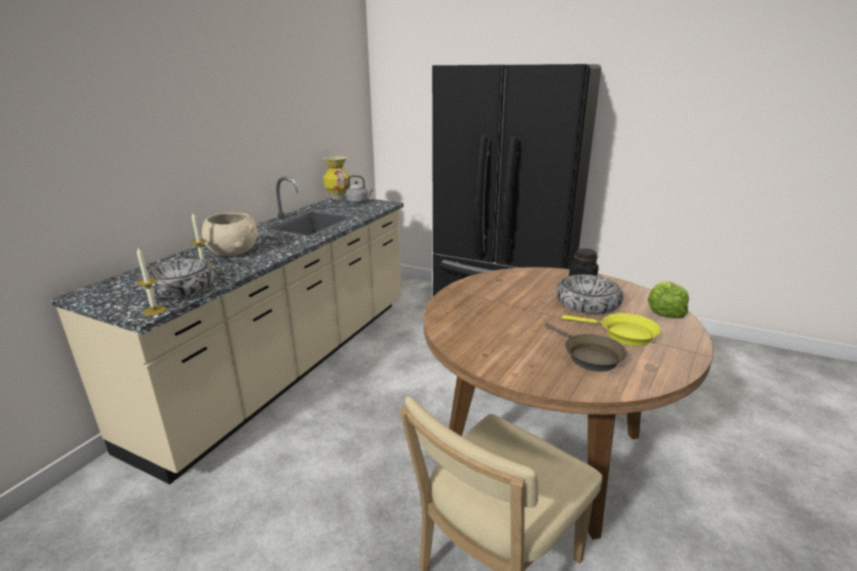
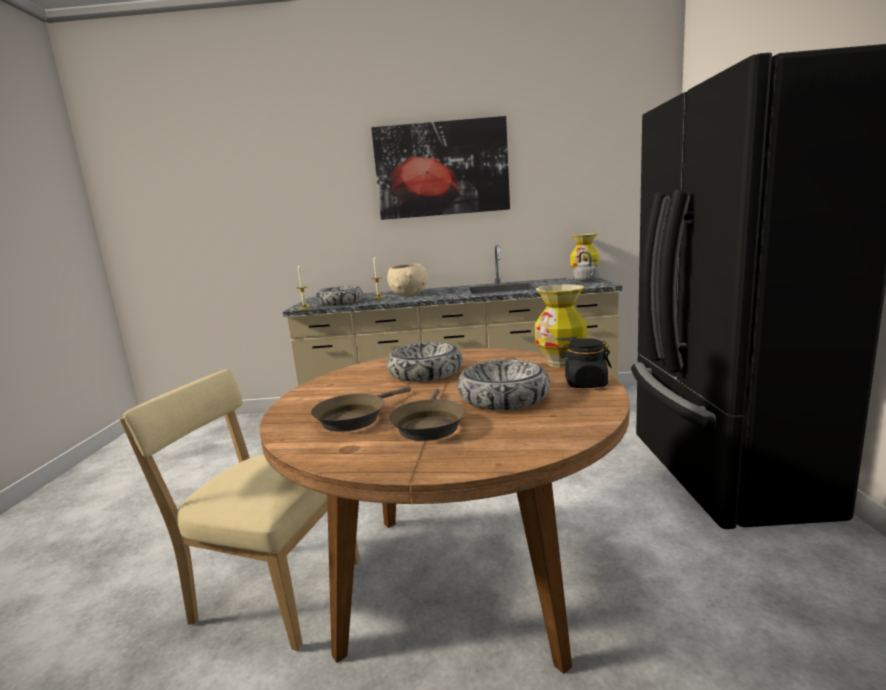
camera: 65 degrees right, 10 degrees down
(208, 87) = (442, 169): none -> picture
(500, 312) = (425, 373): none -> bowl
(533, 272) = (561, 363): none -> vase
(623, 334) = (428, 425): yellow frying pan -> brown frying pan
(664, 311) = (540, 439): lettuce -> none

